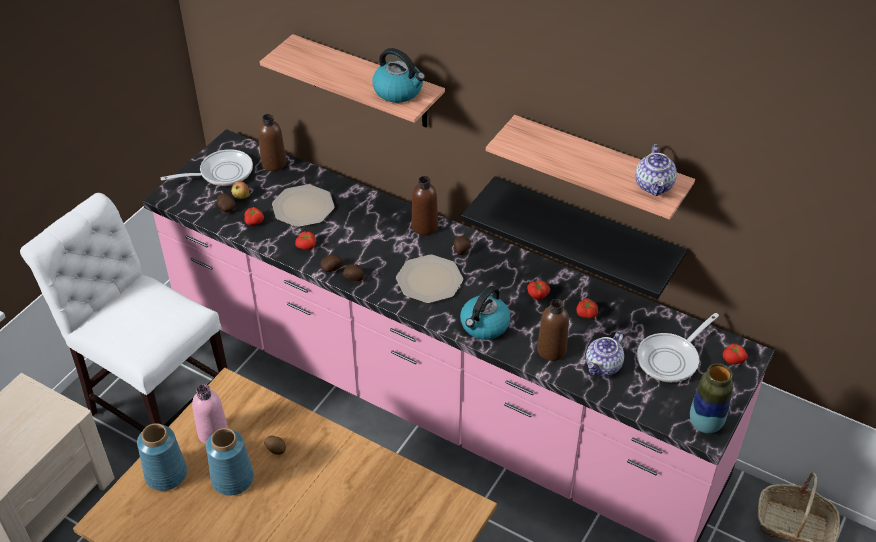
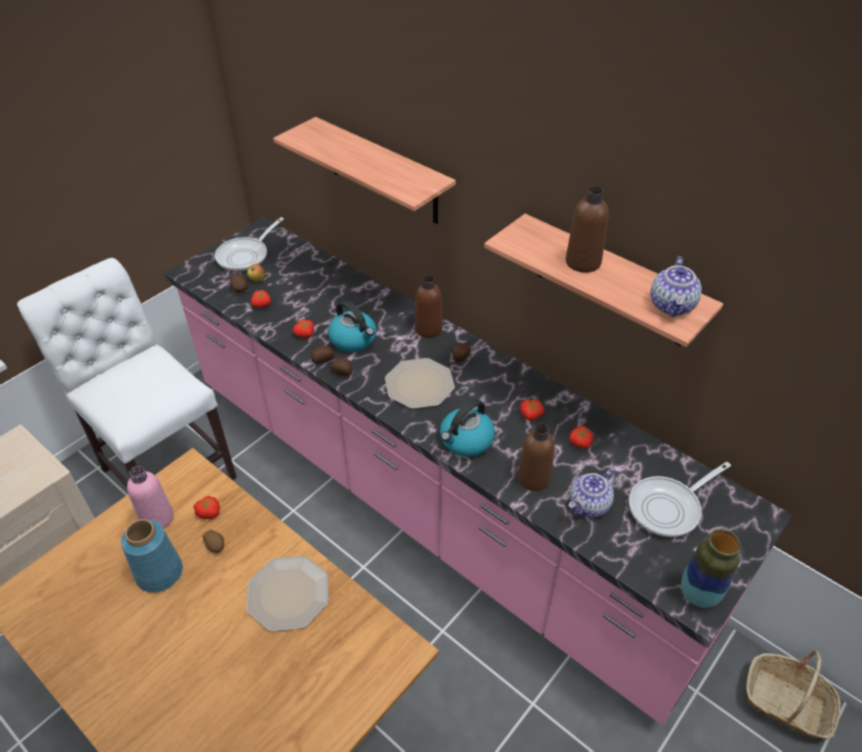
camera: 10 degrees right, 0 degrees up
(167, 474) = (94, 556): blue vase -> none
(221, 173) = (246, 256): frying pan -> frying pan turned 135 degrees clockwise
(274, 163) = (298, 252): brown bottle -> brown bottle (583, 262)
(303, 207) = (313, 296): plate -> plate (288, 594)
(399, 91) = (405, 178): kettle -> kettle (354, 339)
(585, 231) = (590, 353): black shelf -> none
(733, 358) = (741, 518): tomato -> tomato (209, 512)

